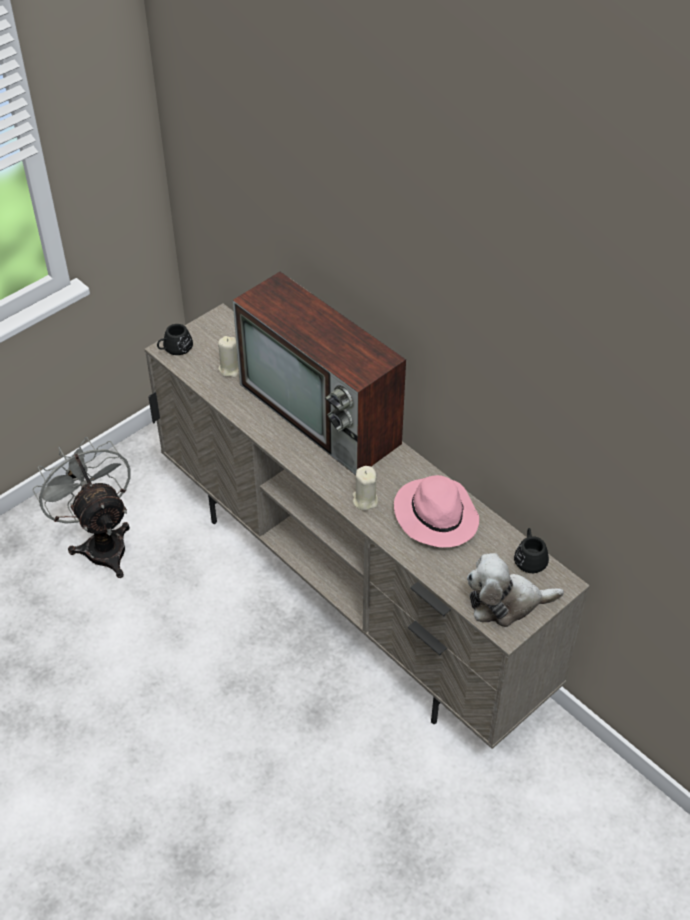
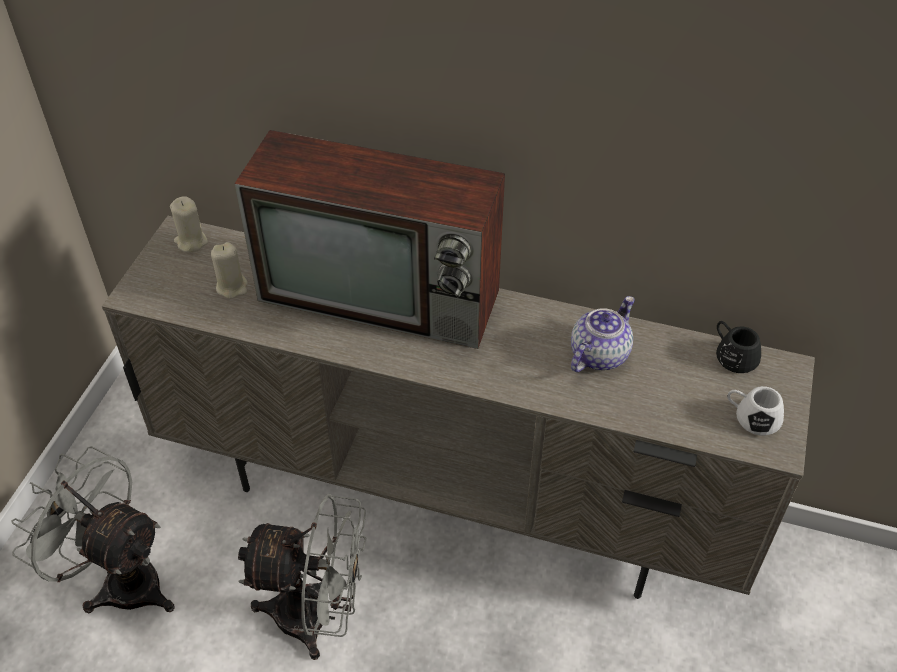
camera: 30 degrees left, 0 degrees up
(175, 348) = (142, 290): black mug -> none
(208, 626) = (318, 616): none -> grey fan
(364, 500) = (508, 372): beige candle -> beige candle (191, 242)
(435, 515) = (598, 354): pink hat -> teapot
(506, 602) = (751, 417): plush toy -> white mug

